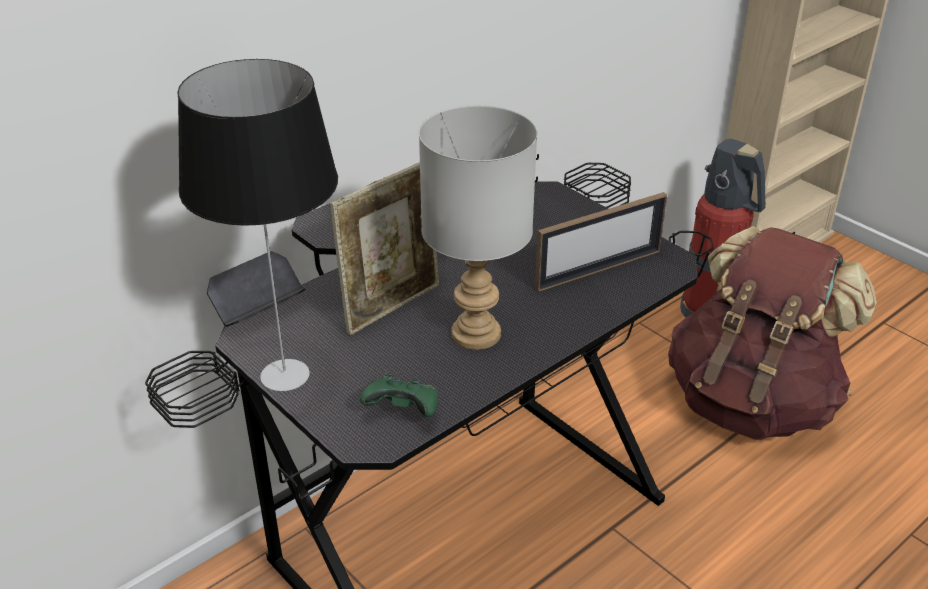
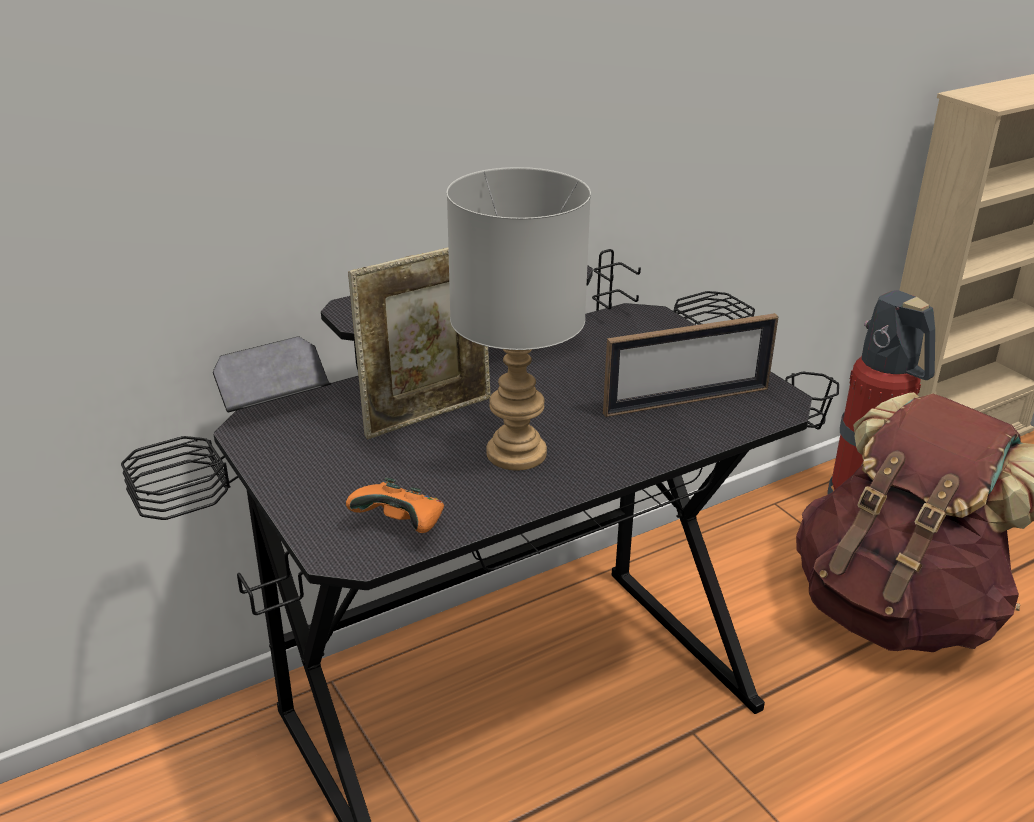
camera: 10 degrees right, 5 degrees down
(283, 375) = (276, 472): table lamp -> none
(404, 410) = (401, 526): green game controller -> orange game controller

